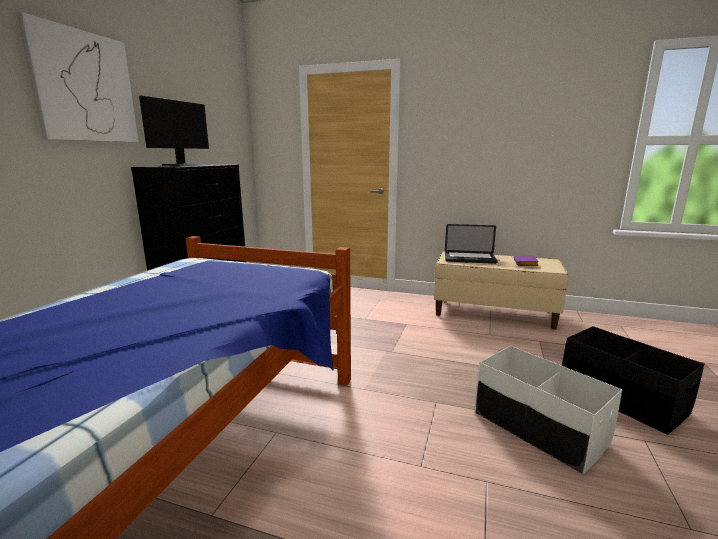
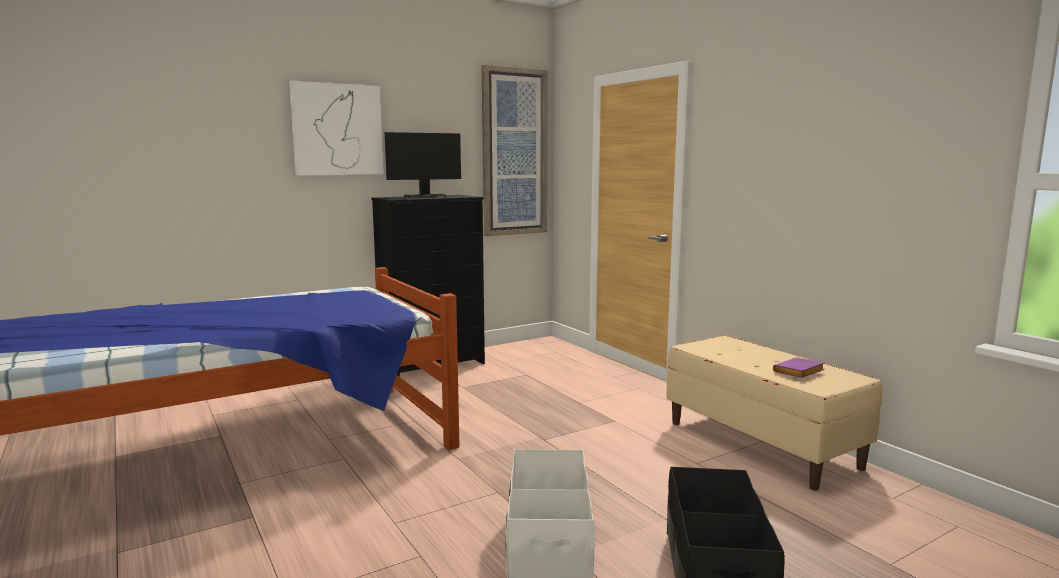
camera: 40 degrees right, 5 degrees down
(230, 127) = (514, 152): none -> picture
(469, 259) = (730, 350): laptop -> none

